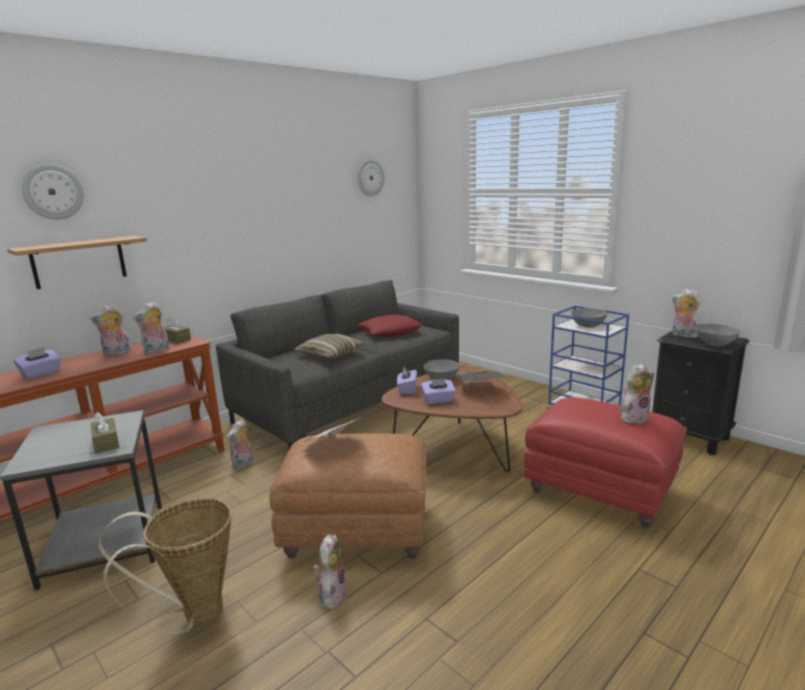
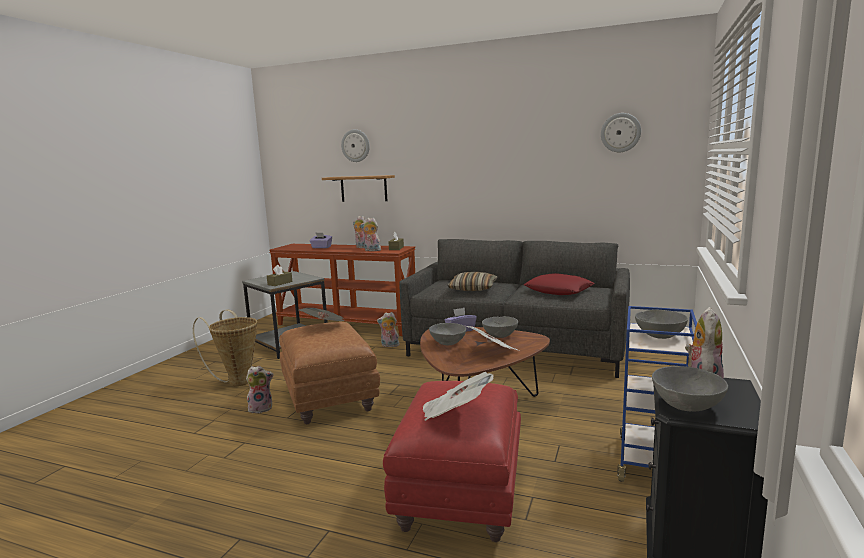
camera: 65 degrees right, 5 degrees down
(438, 400) = (448, 343): purple tissue box -> grey bowl
(634, 417) = (455, 414): plush toy -> newspaper

